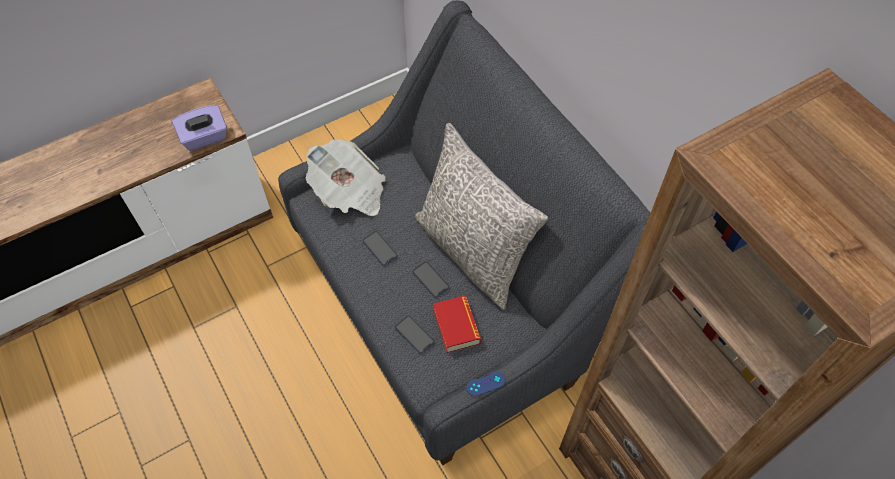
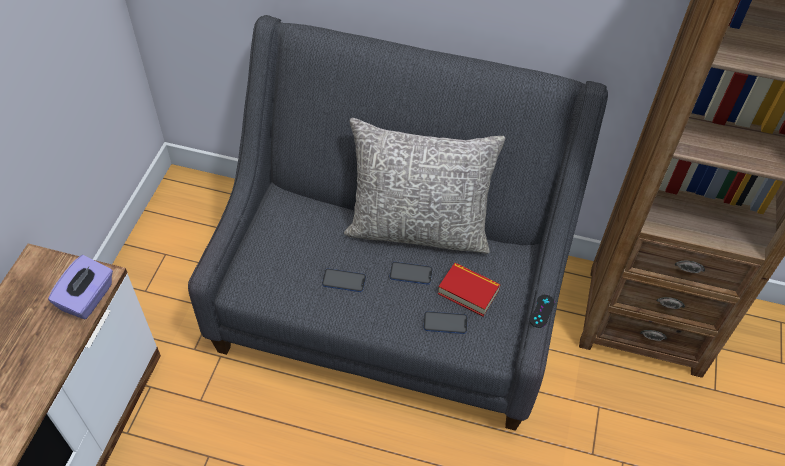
camera: 45 degrees left, 5 degrees down
(349, 192) = (266, 256): newspaper -> none
(485, 383) = (541, 311): blue game controller -> black game controller

